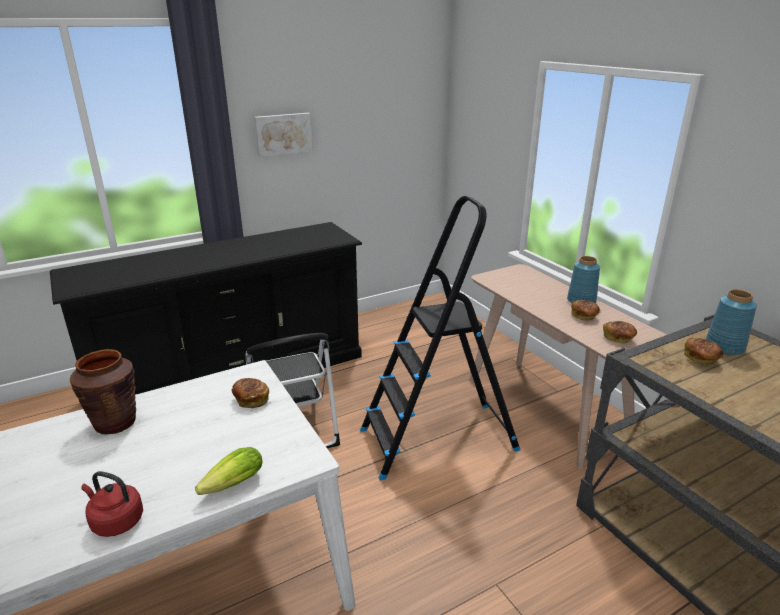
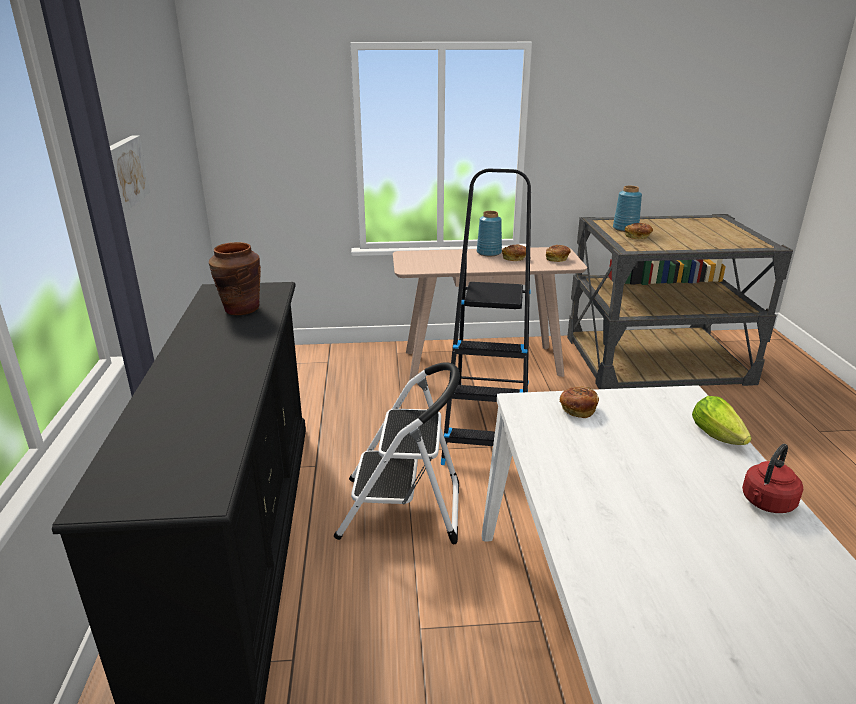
camera: 65 degrees left, 0 degrees up
(115, 423) = (588, 500): brown vase -> brown vase (241, 309)

